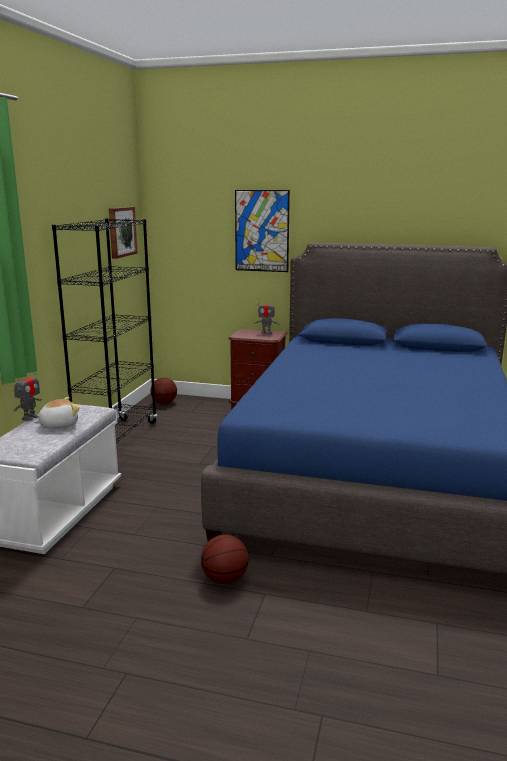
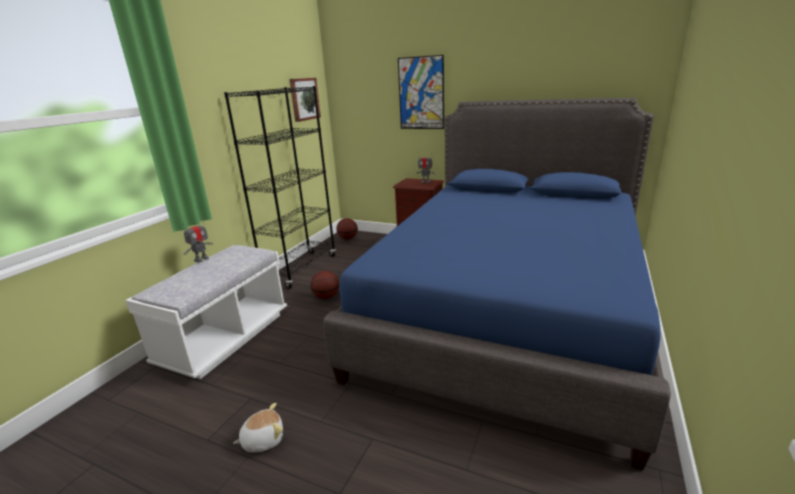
camera: 10 degrees right, 5 degrees up
(58, 425) = (219, 267): plush toy -> plush toy (263, 439)
(225, 579) = (341, 418): basketball -> basketball (326, 297)

